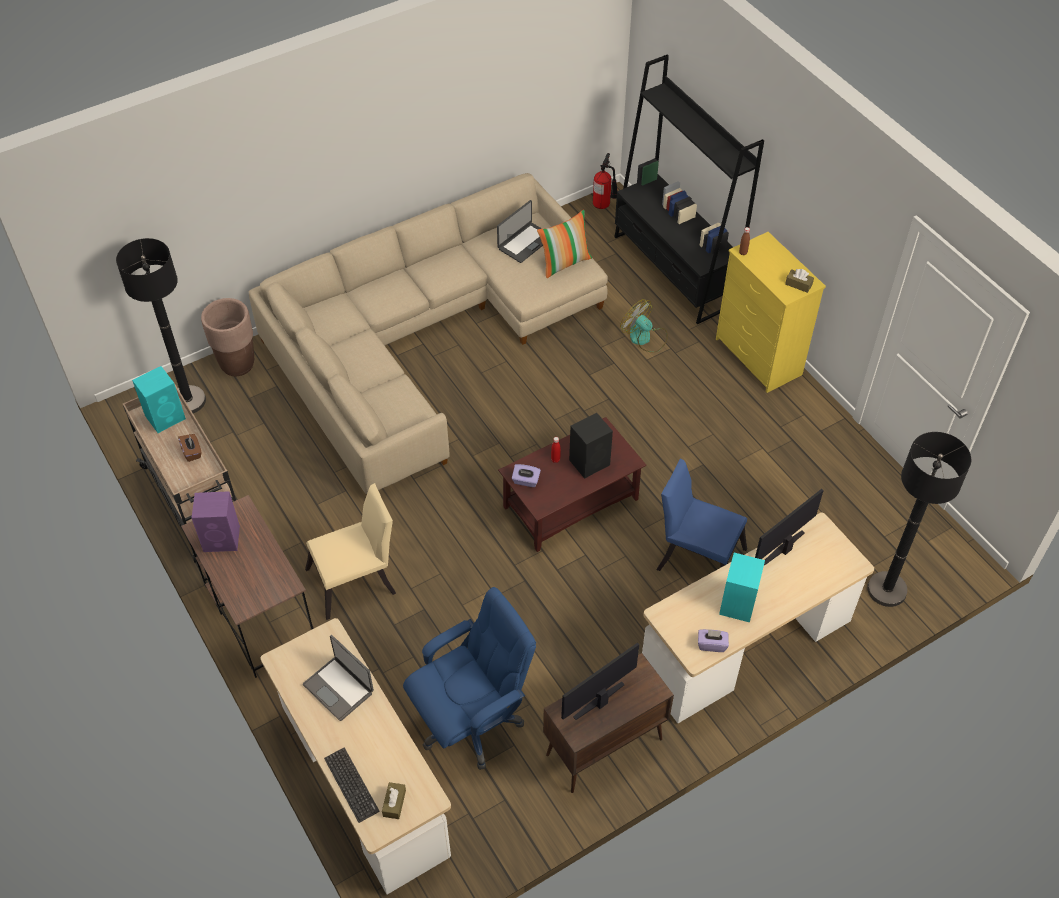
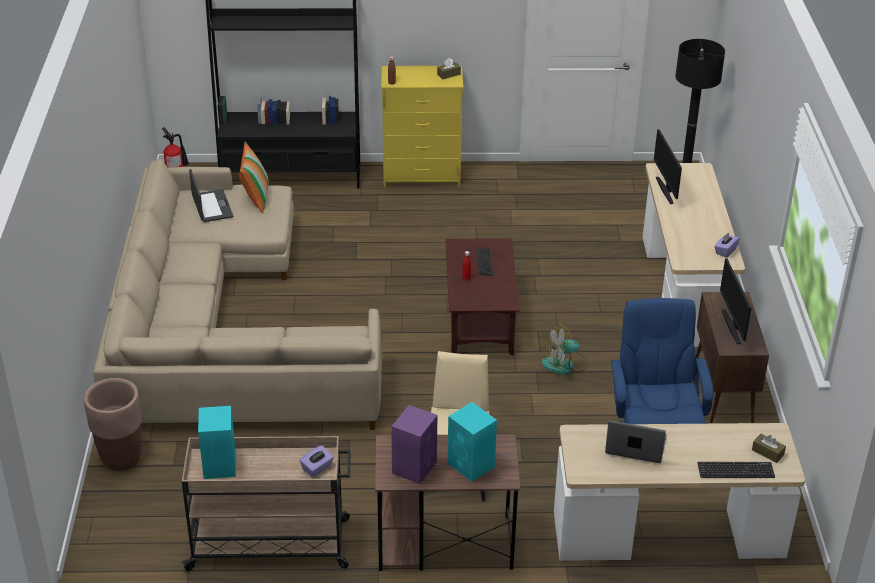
camera: 60 degrees left, 15 degrees down
(188, 401) = (132, 509): black floor lamp -> none
(192, 452) = (283, 460): brown tissue box -> none
(339, 688) = (635, 446): laptop -> laptop turned 150 degrees counterclockwise
(526, 481) = (474, 301): purple tissue box -> purple tissue box (317, 468)
(590, 462) = (484, 262): black speaker -> keyboard
(644, 338) = (346, 218): fan -> fan (565, 365)
(696, 556) = (584, 279): blue chair -> none
(737, 605) = (699, 227): turquoise speaker -> turquoise speaker (471, 465)

